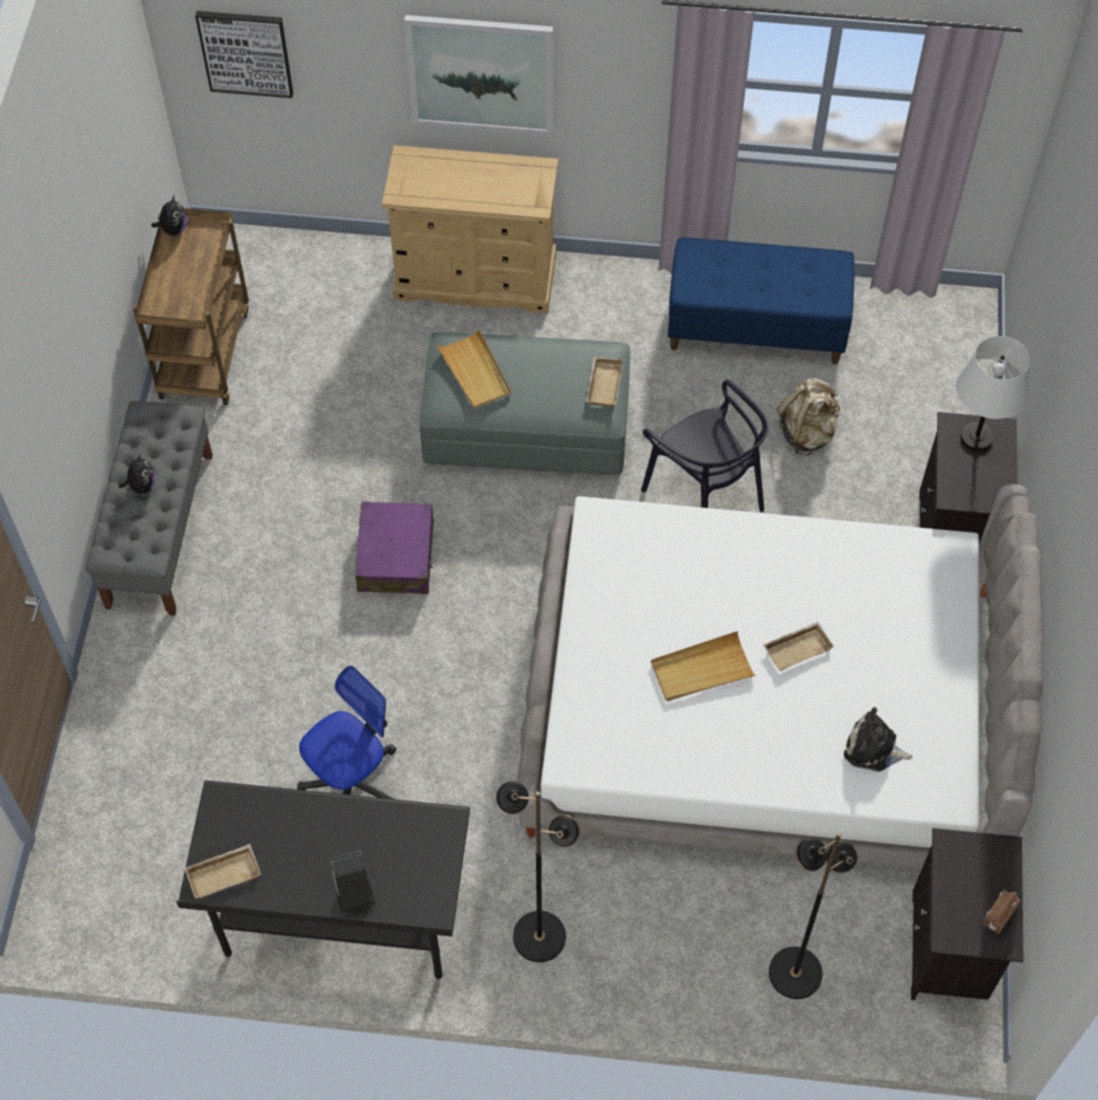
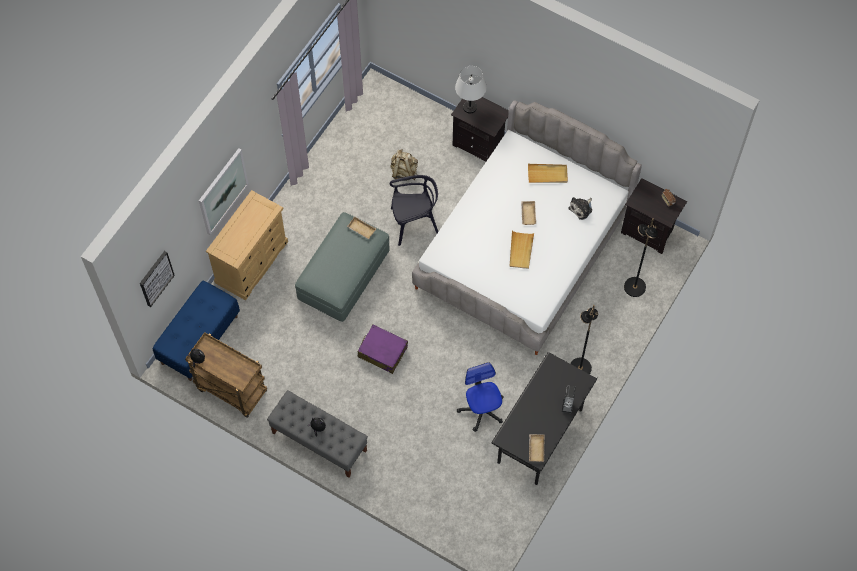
camera: 65 degrees left, 5 degrees up
(475, 372) = (328, 275): beige tray -> beige tray (547, 174)
(756, 327) = (340, 165): blue bench -> blue bench (199, 339)

